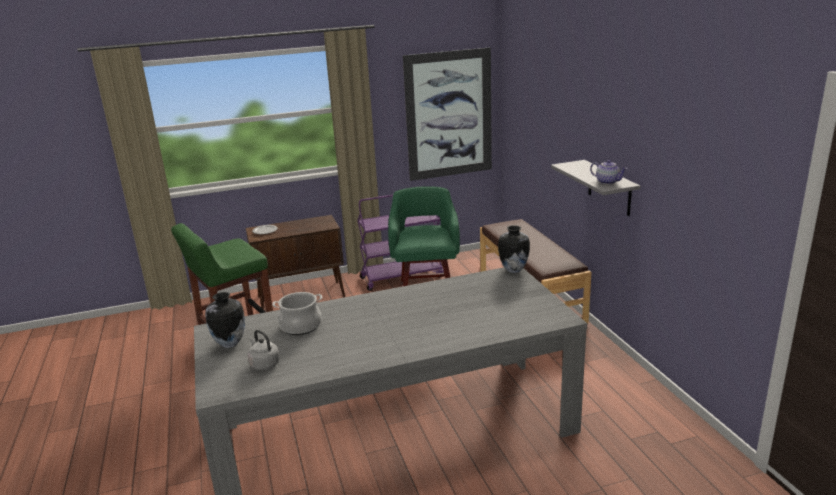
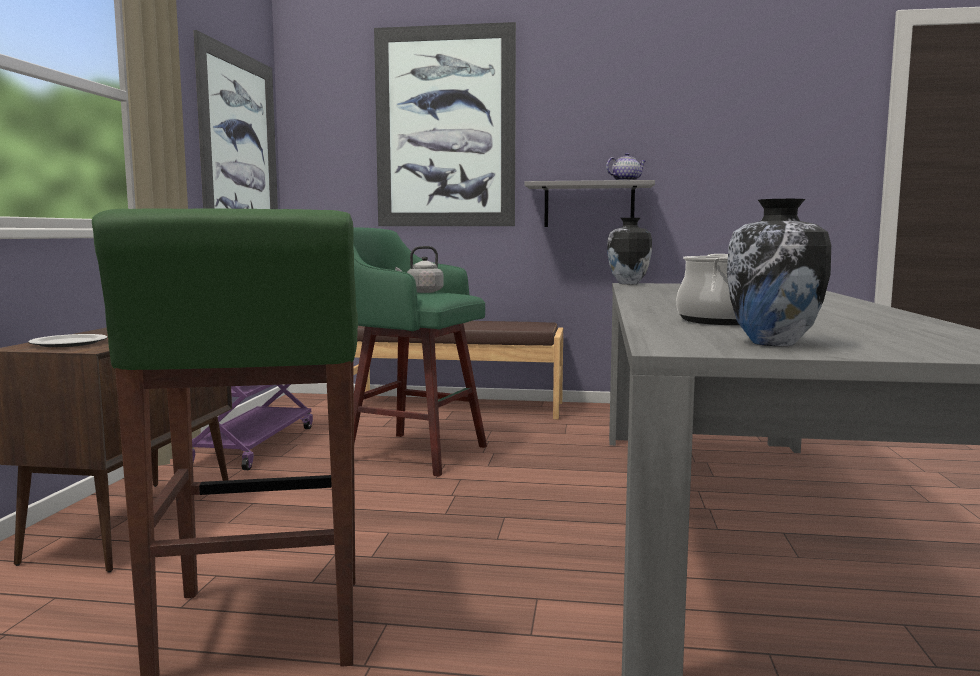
camera: 65 degrees left, 15 degrees down
(264, 364) = (886, 335): grey kettle -> grey kettle (422, 292)
(553, 104) = (445, 127): none -> picture

